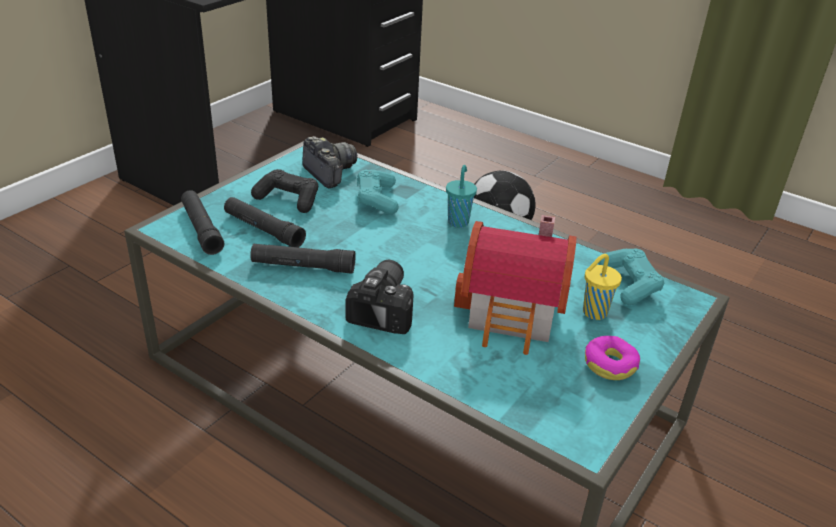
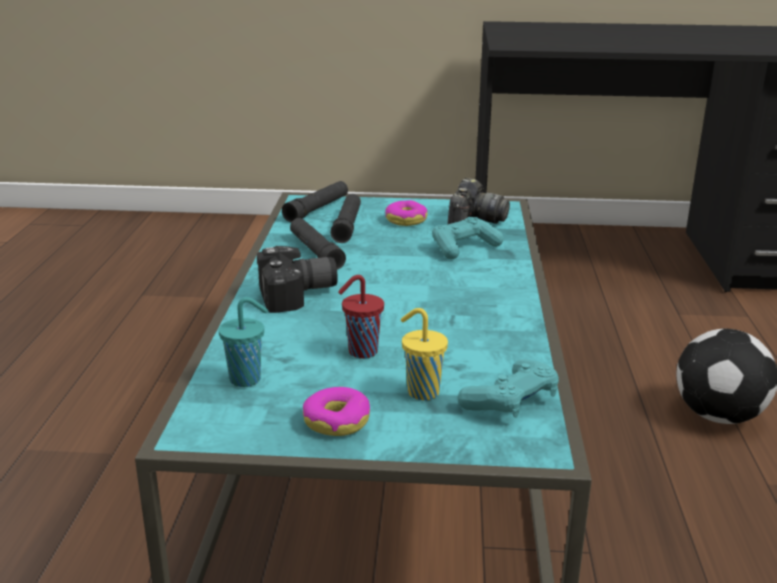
camera: 60 degrees right, 10 degrees down
(288, 199) = (406, 220): black game controller -> donut
(458, 221) = (487, 288): turquoise cup -> turquoise cup (247, 379)
(514, 315) = (361, 352): toy house -> red cup

